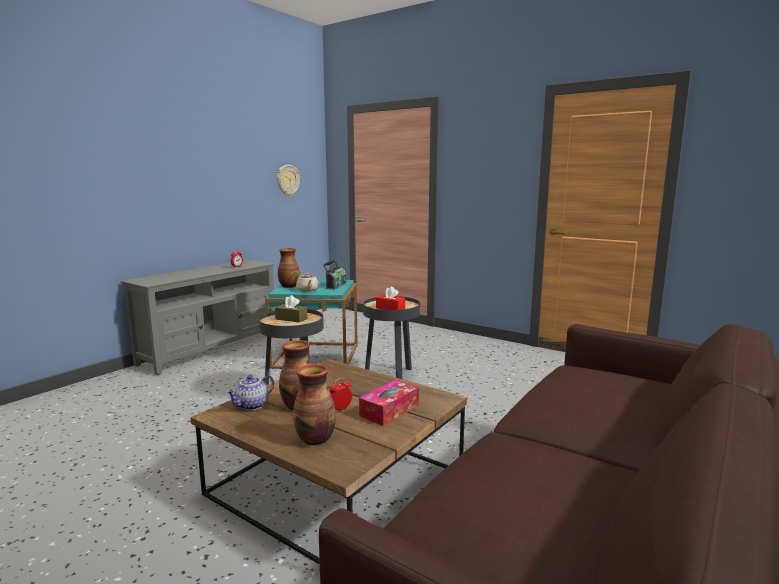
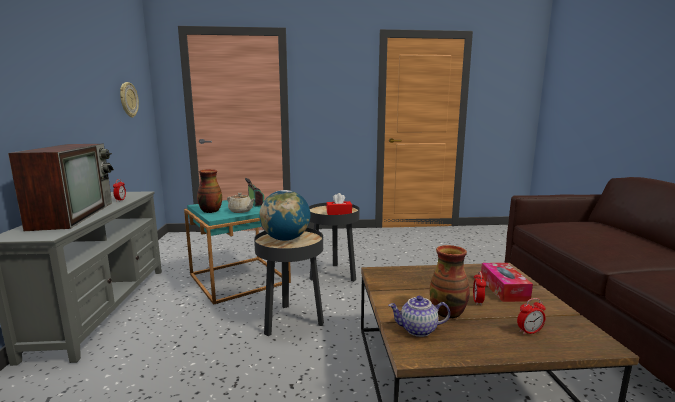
camera: 40 degrees left, 0 degrees up
(190, 272) = (74, 214): none -> television
(252, 406) = (418, 330): teapot -> teapot turned 90 degrees clockwise
(291, 319) = (286, 239): brown tissue box -> globe
(316, 439) = (529, 332): vase -> alarm clock

